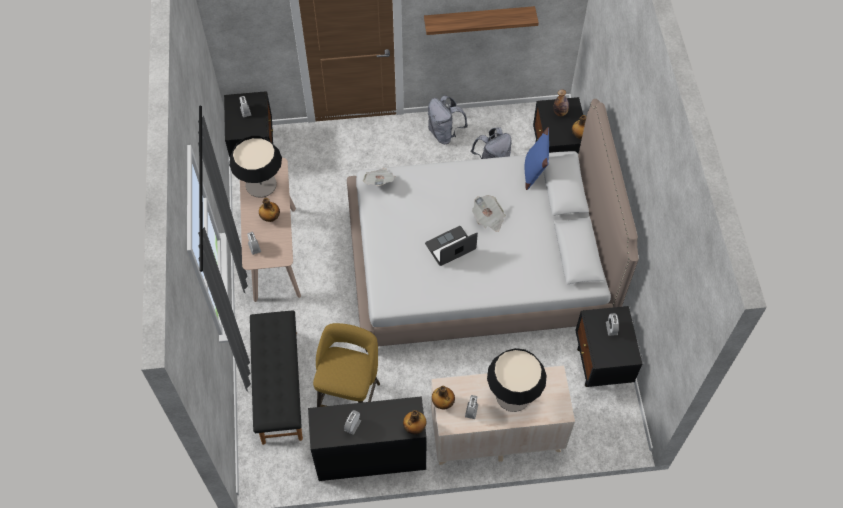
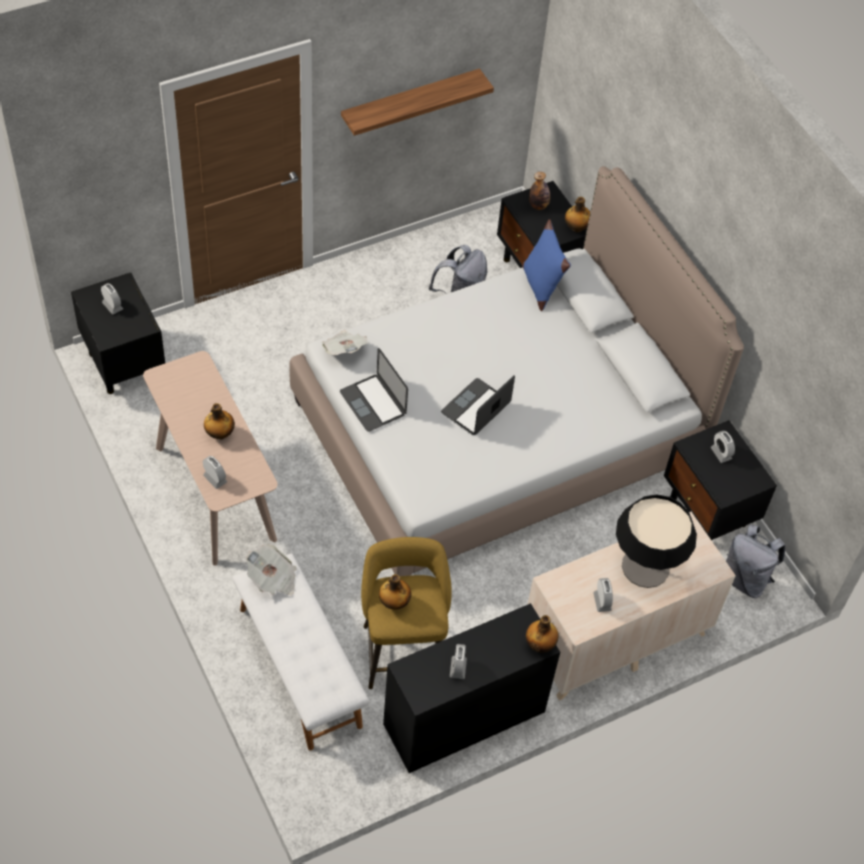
camera: 25 degrees left, 5 degrees down
(261, 184) = (186, 394): table lamp -> none
(279, 386) = (299, 667): black bench -> white bench
(382, 224) = (373, 403): none -> laptop
(443, 402) = (561, 603): bottle -> bottle (394, 602)
(444, 133) = (379, 276): grey backpack -> grey backpack (745, 579)
(488, 218) = (509, 359): newspaper -> newspaper (273, 579)

